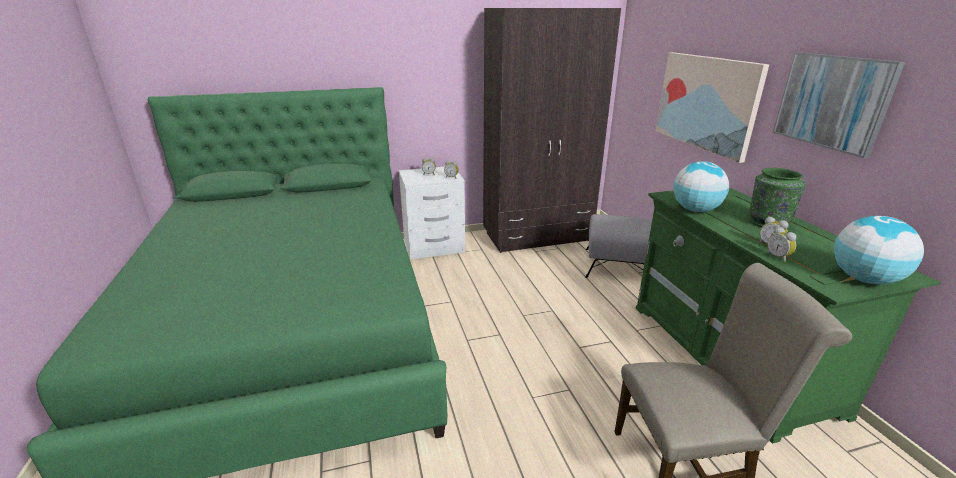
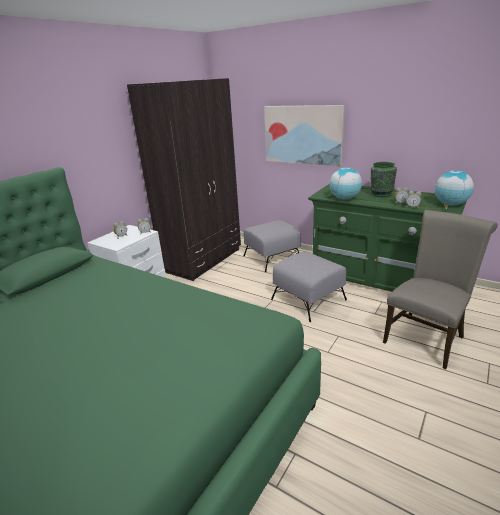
camera: 40 degrees left, 0 degrees up
(592, 332) = (308, 299): none -> grey ottoman
(832, 102) = (390, 120): picture -> none

